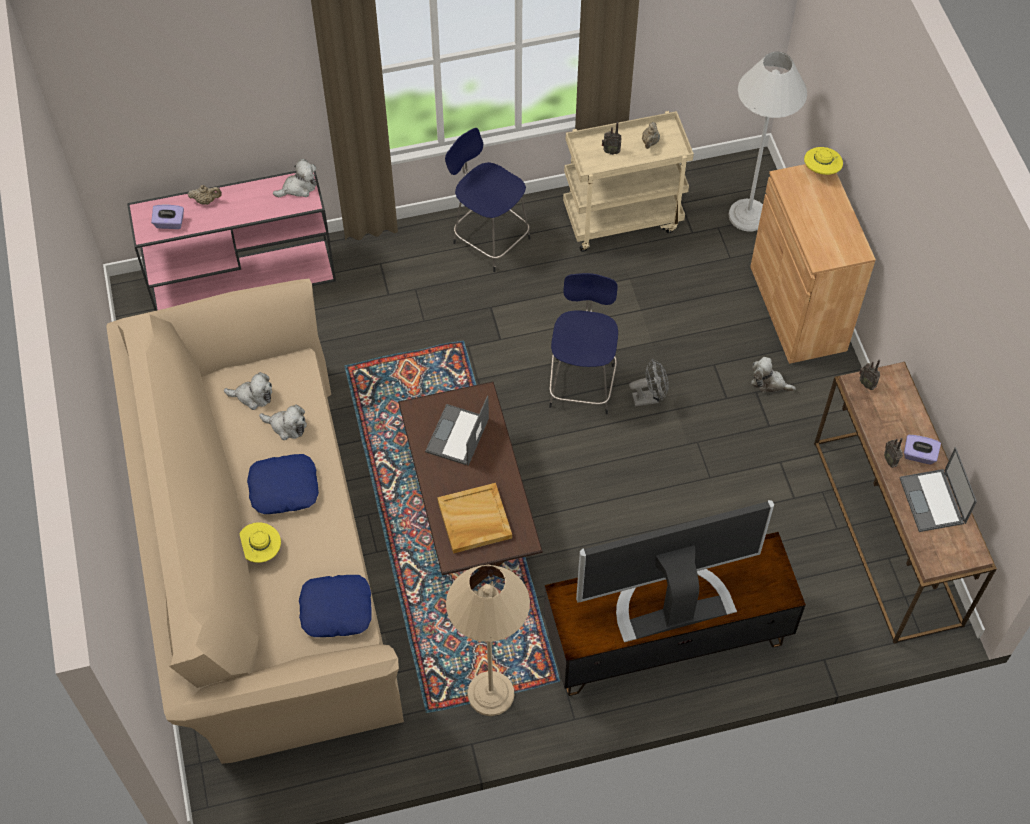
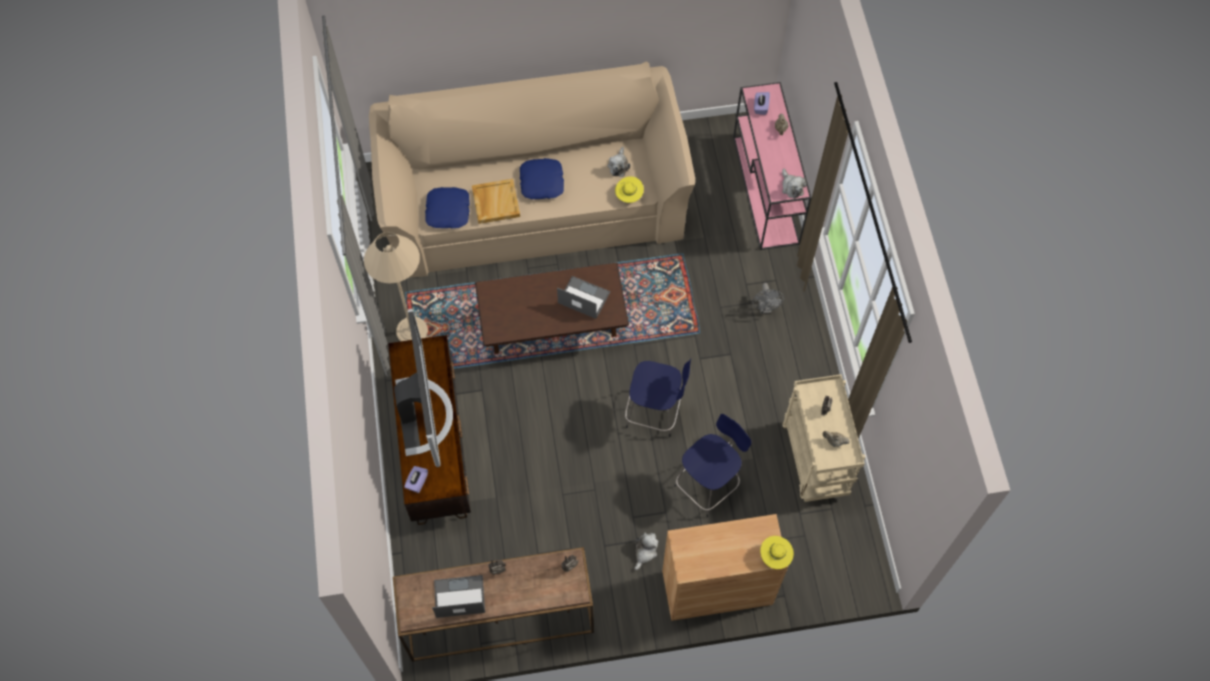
camera: 95 degrees right, 5 degrees up
(261, 550) = (497, 169): yellow hat -> yellow hat (629, 195)
(286, 426) = (591, 185): plush toy -> none
(474, 520) = (513, 304): beige tray -> beige tray (495, 202)
(489, 239) = (797, 358): blue stool -> blue stool (708, 484)
(649, 398) = (638, 459): grey fan -> grey fan (765, 308)
(748, 215) = (817, 562): white floor lamp -> none
(919, 455) = (500, 595): purple tissue box -> purple tissue box (417, 482)

